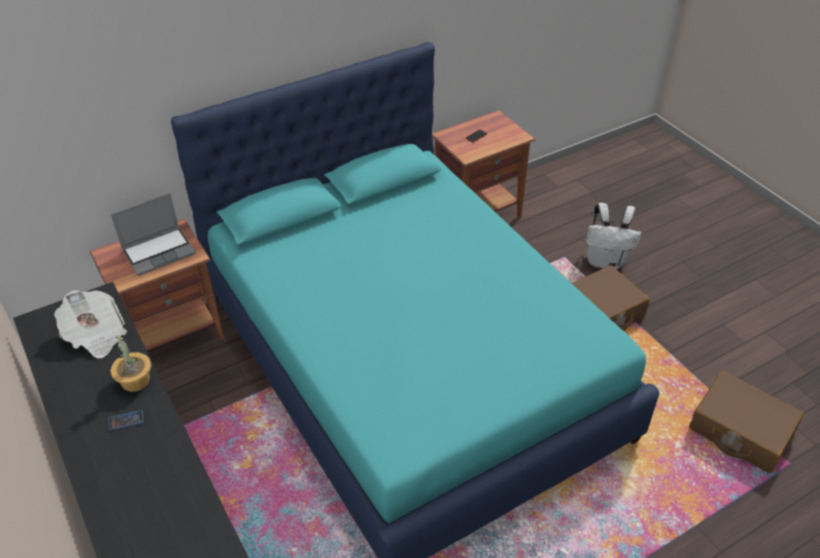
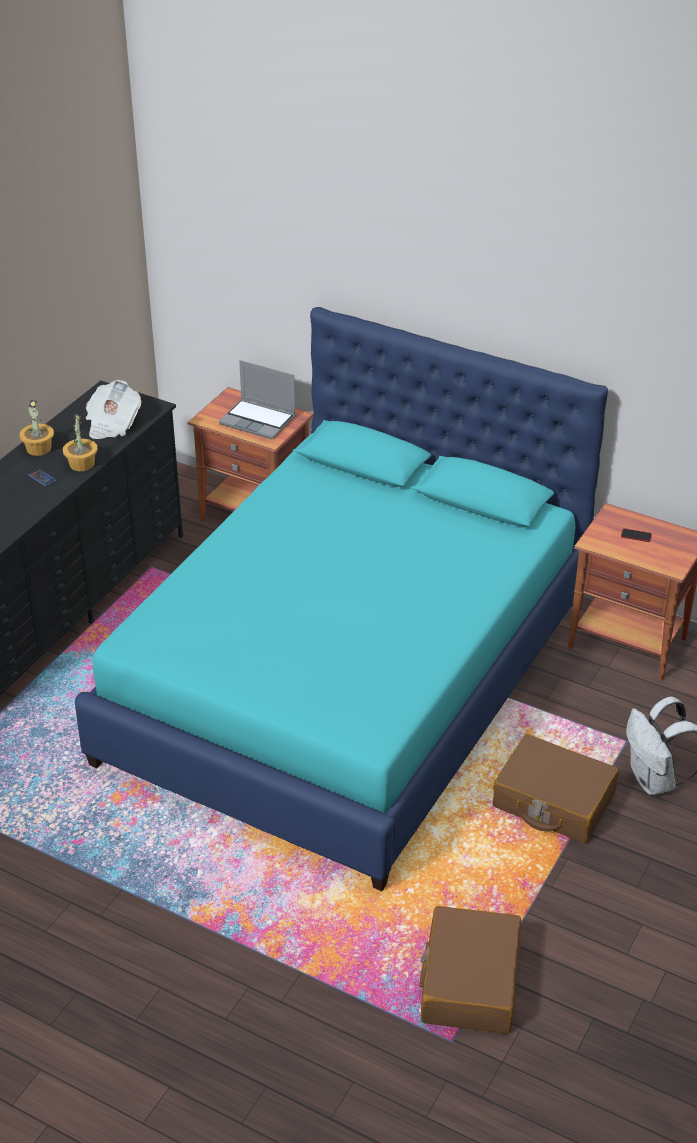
camera: 60 degrees right, 5 degrees down
(73, 405) = (39, 448): none -> potted plant

